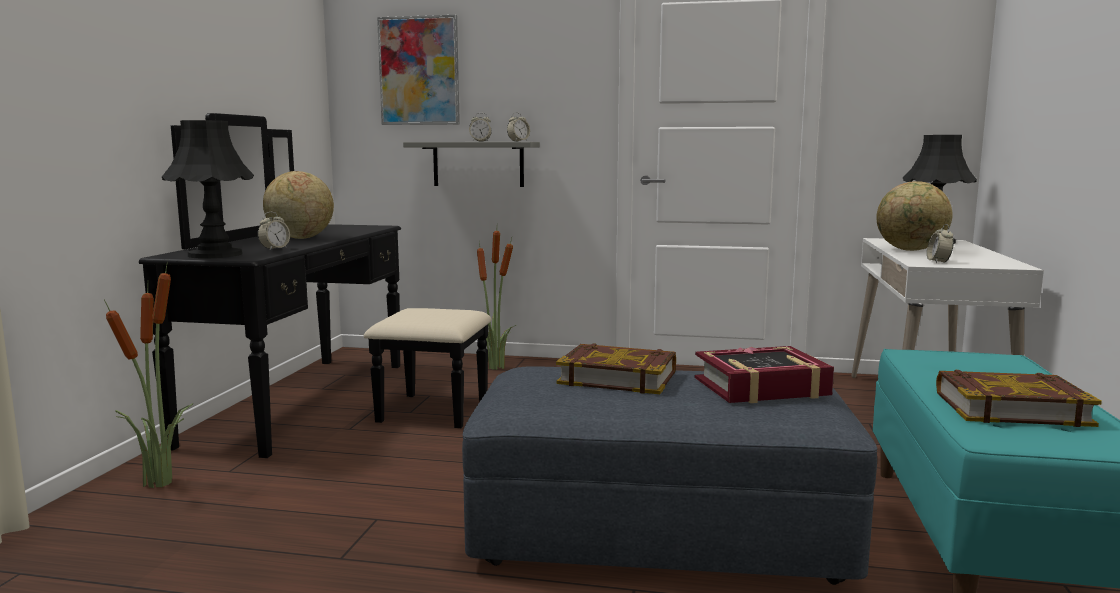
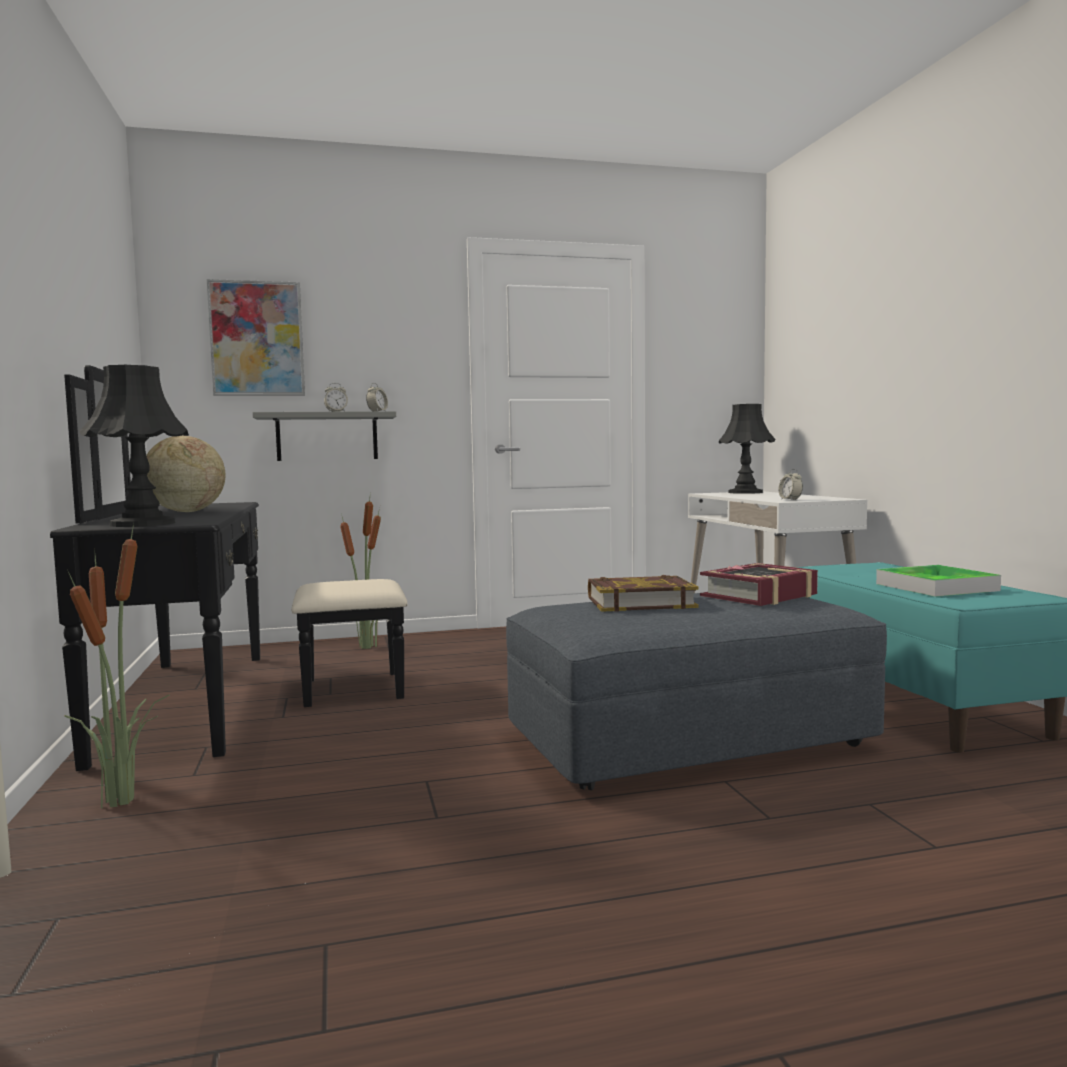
camera: 25 degrees left, 5 degrees down
(274, 249) = (195, 518): alarm clock -> none
(911, 250) = (748, 496): globe -> none
(1010, 408) = (936, 587): book -> tray

